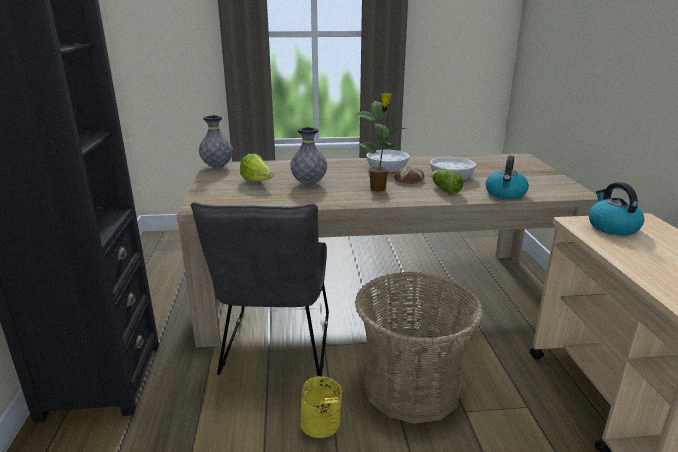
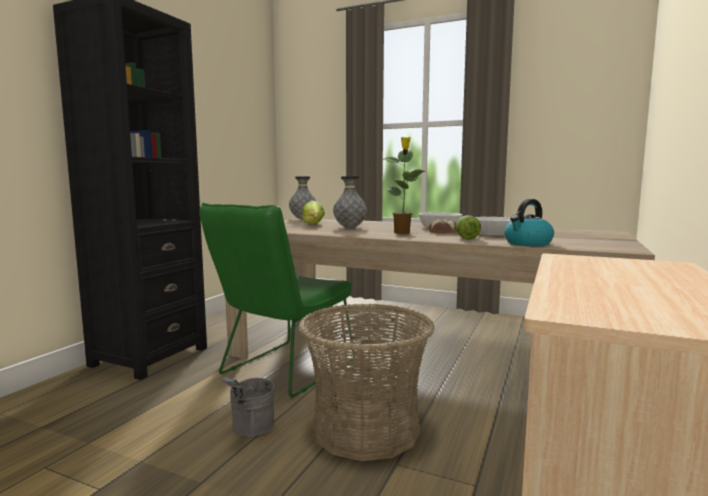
camera: 30 degrees right, 15 degrees down
(275, 348) = (282, 370): grey chair -> green chair
(322, 428) = (250, 430): yellow bucket -> grey bucket
(612, 227) = (604, 262): kettle -> none

